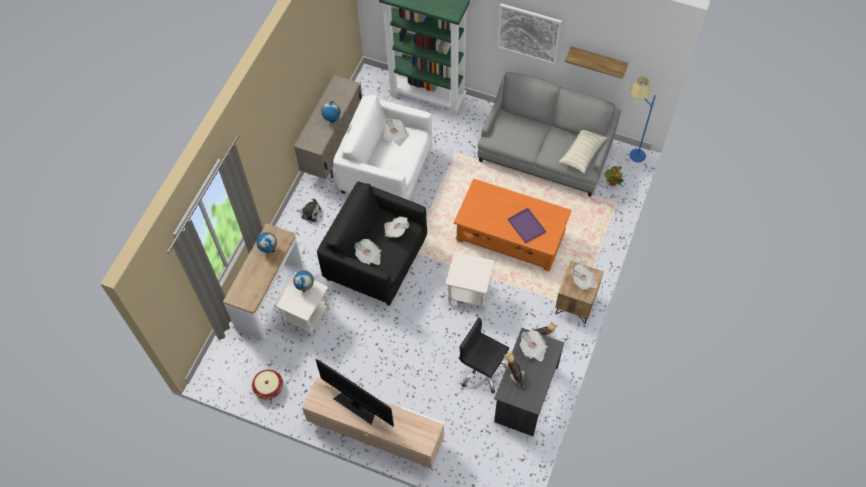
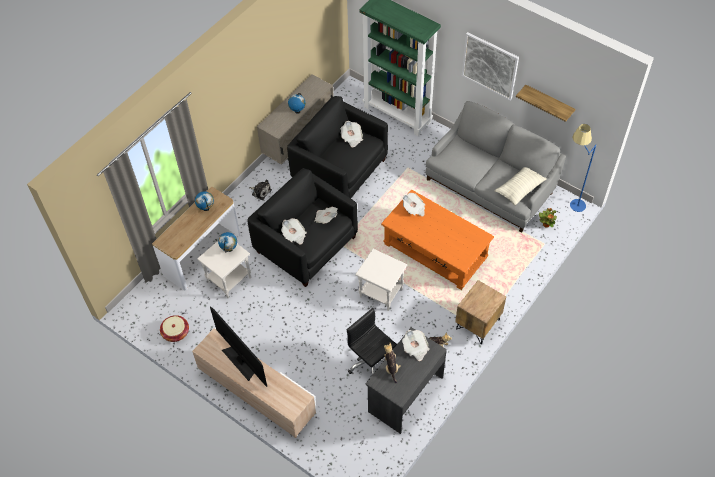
camera: 15 degrees right, 5 degrees down
(386, 170) = (340, 170): white armchair -> black armchair
(525, 225) = (446, 240): purple tray -> none
(583, 281) = (484, 301): newspaper -> newspaper (414, 209)

